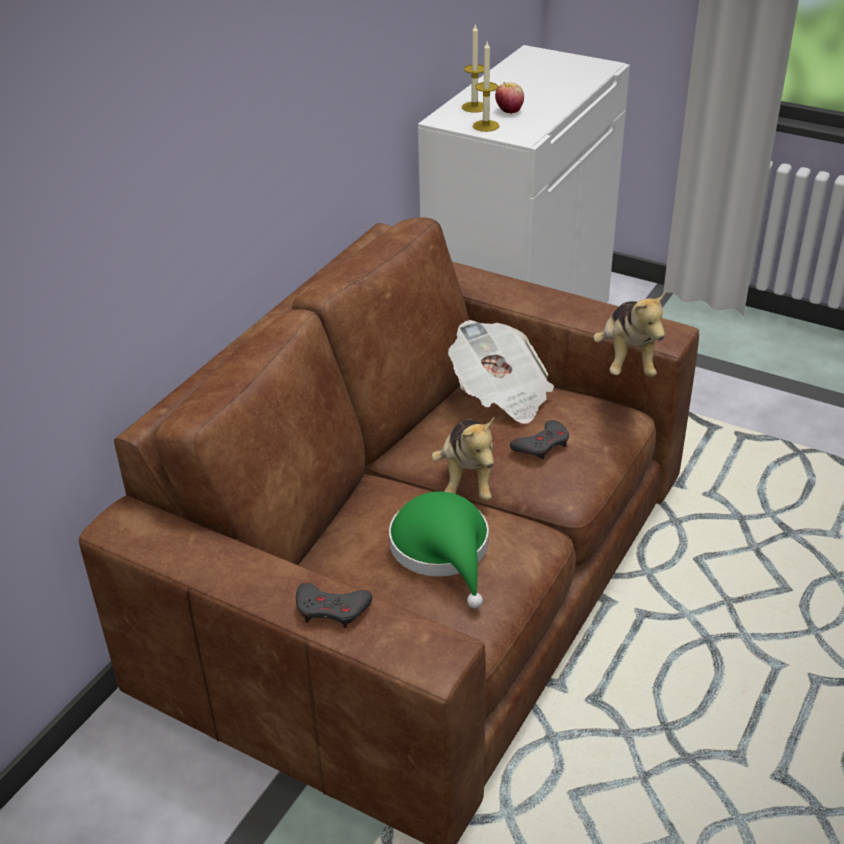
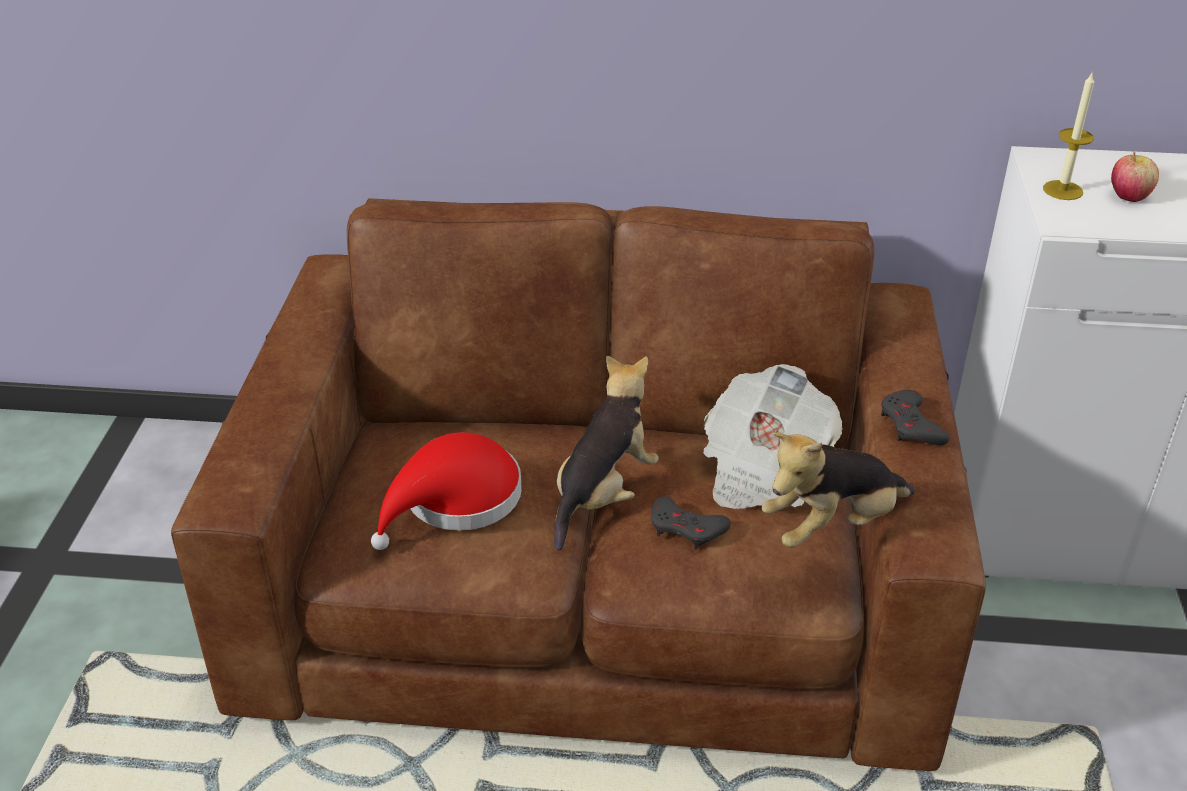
camera: 65 degrees right, 0 degrees up
(332, 609) = (262, 418): grey game controller -> grey game controller (911, 425)
(443, 551) = (455, 500): green hat -> red hat
(467, 479) = (603, 493): plush toy -> plush toy turned 150 degrees clockwise
(474, 107) = (1107, 170): candle -> none

